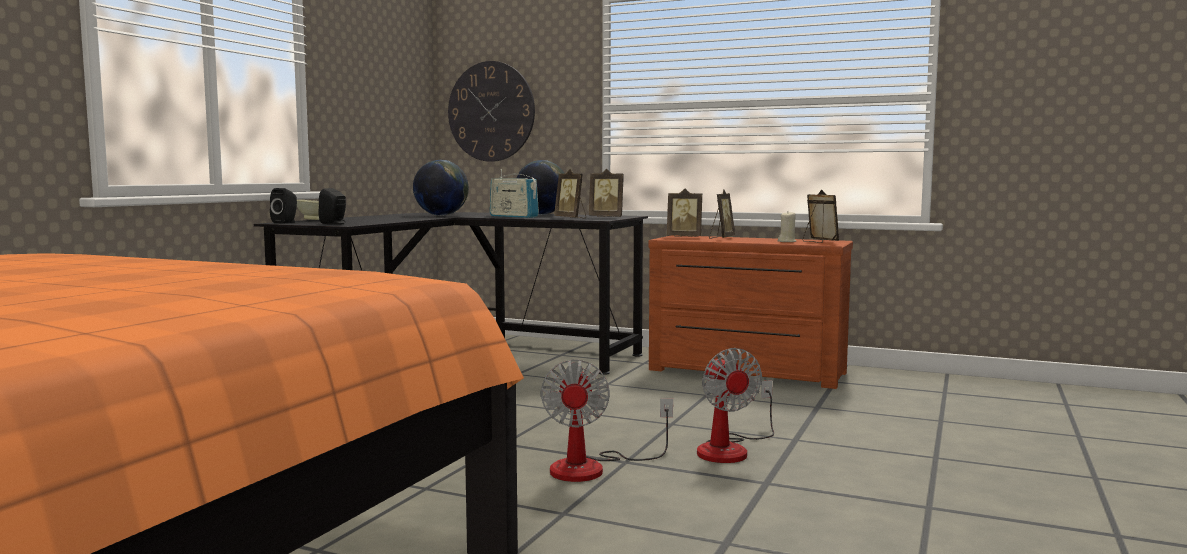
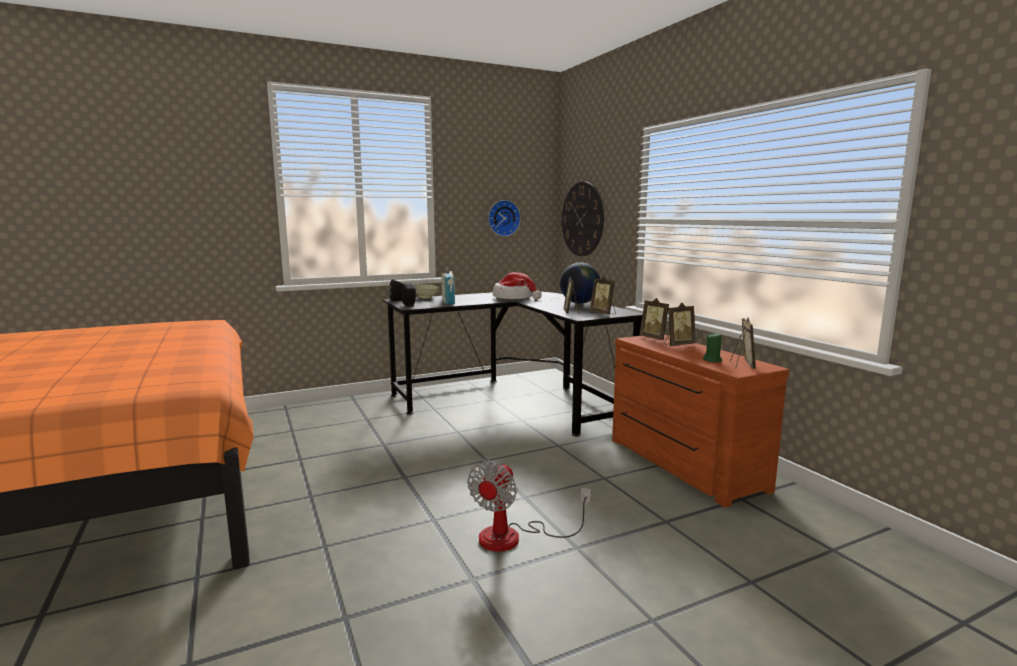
camera: 40 degrees right, 5 degrees up
(381, 106) = (503, 218): none -> wall clock
(441, 215) = (514, 298): globe -> hat
(513, 216) = (548, 305): radio -> radio (448, 301)
(593, 467) = (407, 517): fan -> none
(787, 241) = (712, 360): beige candle -> green candle

